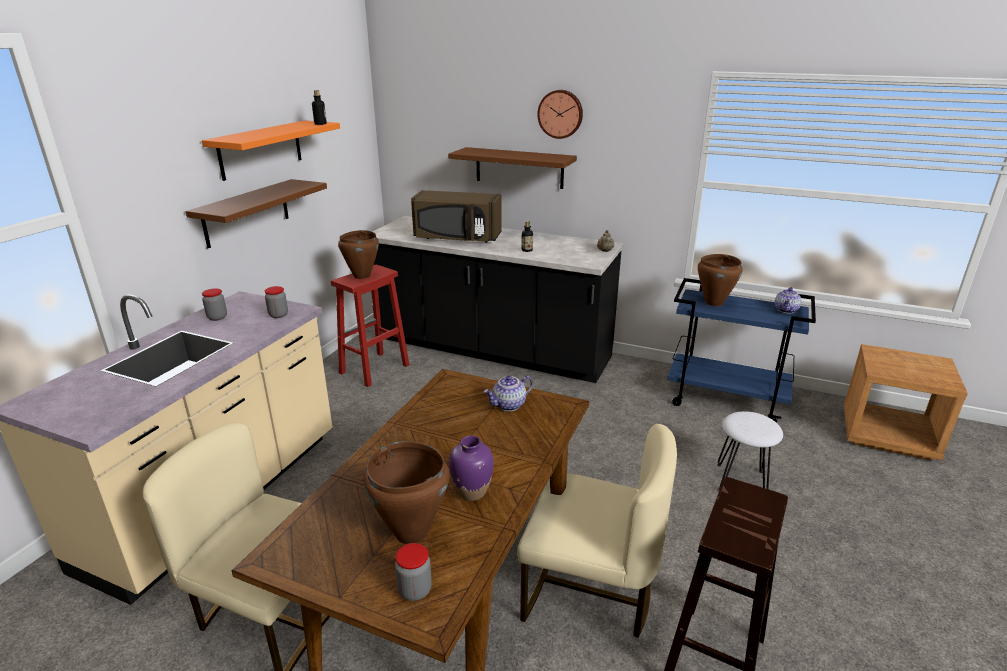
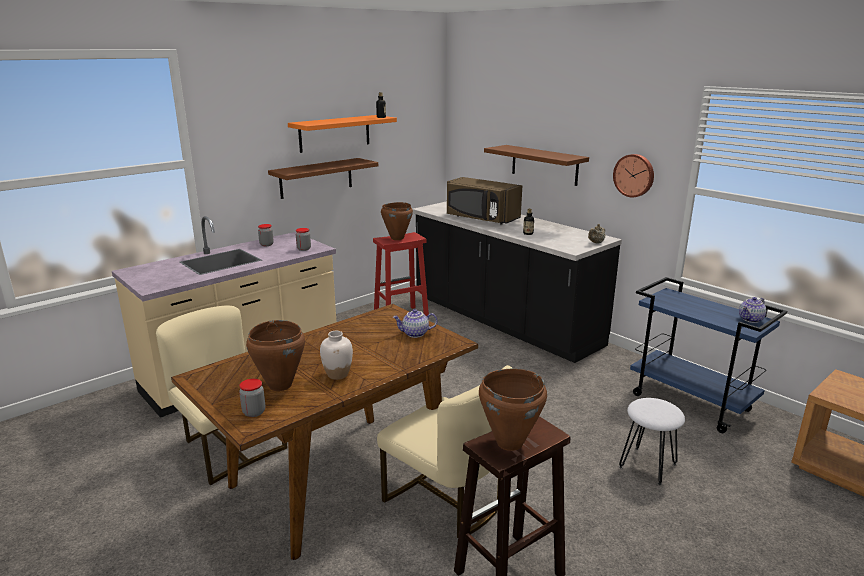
camera: 25 degrees right, 5 degrees down
(472, 492) = (338, 374): purple vase -> white vase
(560, 114) = (578, 120): wall clock -> wall clock (634, 175)
(713, 303) = (680, 302): brown cooking pot -> brown cooking pot (509, 442)

